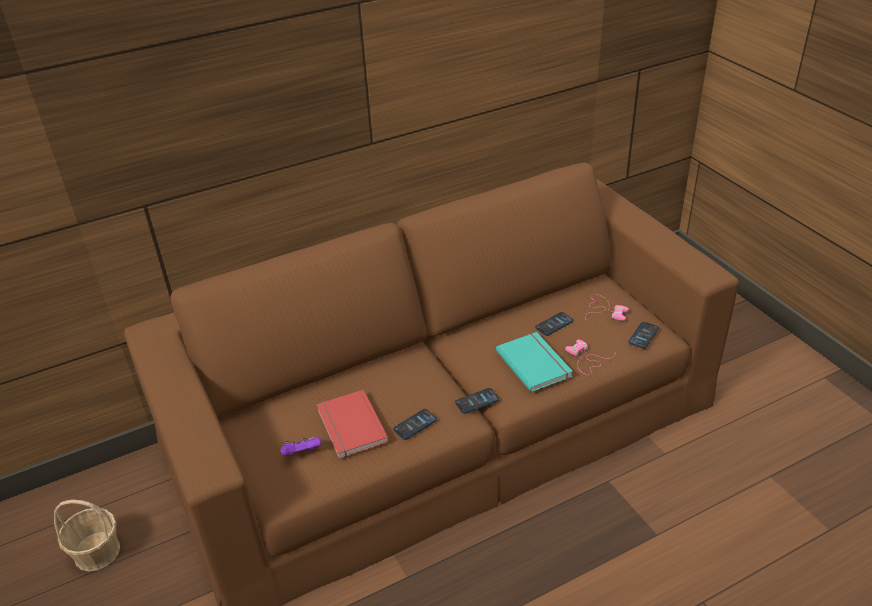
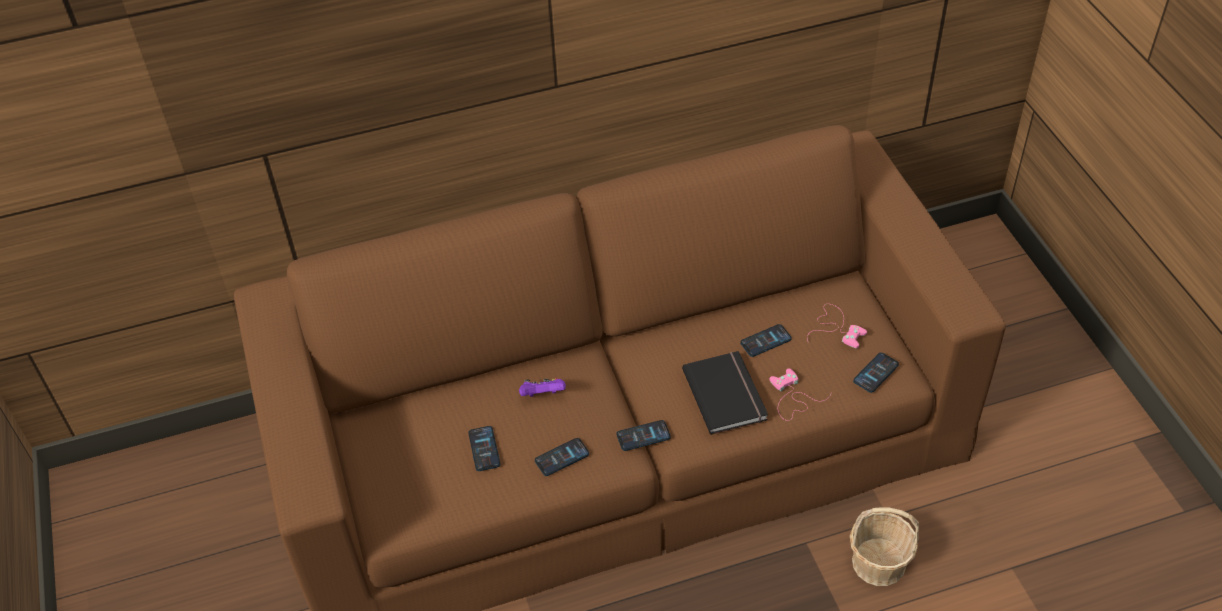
camera: 10 degrees right, 10 degrees up
(97, 552) = (189, 539): basket -> basket (878, 562)
(302, 454) = (423, 476): purple game controller -> purple game controller (543, 395)
(349, 426) = (484, 449): red book -> phone
(535, 363) = (727, 394): turquoise book -> black book

